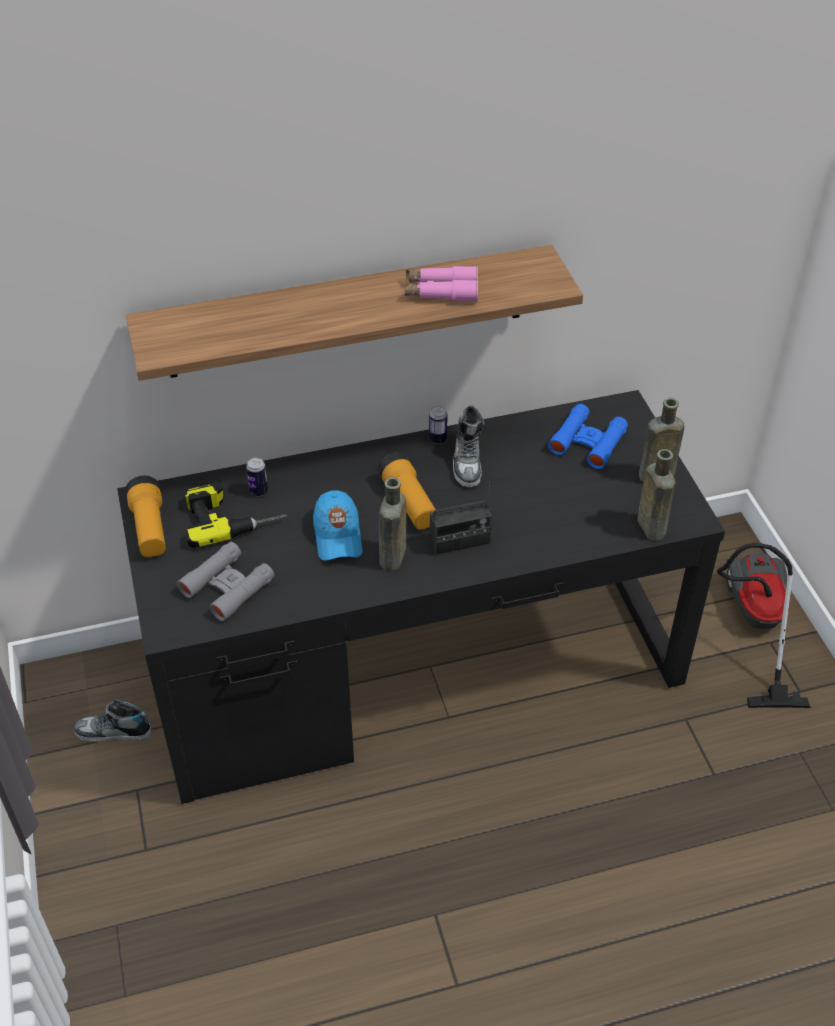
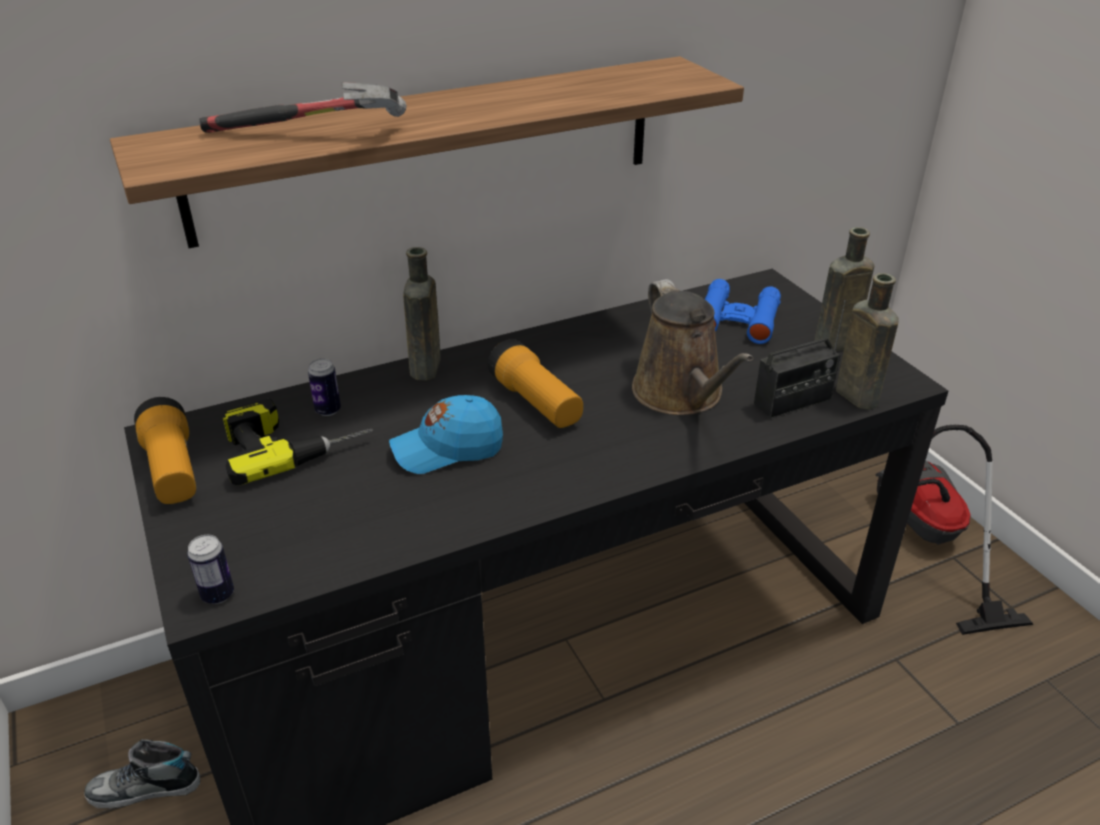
camera: 10 degrees left, 10 degrees down
(227, 587) = (295, 530): grey binoculars -> none
(257, 327) = (310, 136): none -> hammer
(337, 536) = (447, 449): blue cap -> blue cap turned 90 degrees clockwise
(392, 559) = (531, 468): brown bottle -> brown bottle (425, 369)
(437, 439) = (553, 334): can -> can (218, 595)
(441, 292) = (559, 94): pink binoculars -> none
(460, 542) = (617, 438): radio -> radio (792, 402)
(468, 461) = (598, 351): shoe -> none
(518, 509) = (681, 395): none -> brown watering can

